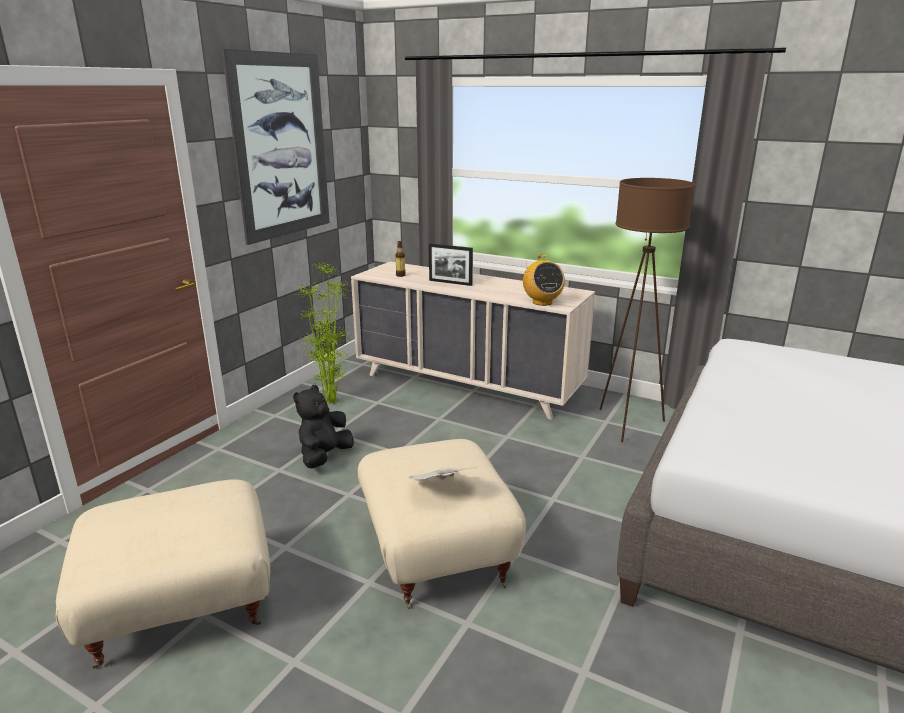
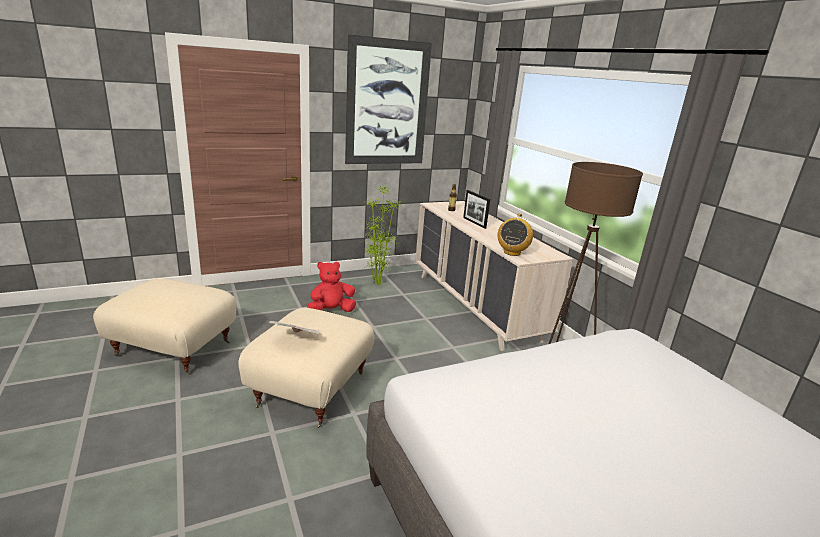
camera: 35 degrees right, 0 degrees up
(324, 457) = (331, 311): black plush toy -> red plush toy

